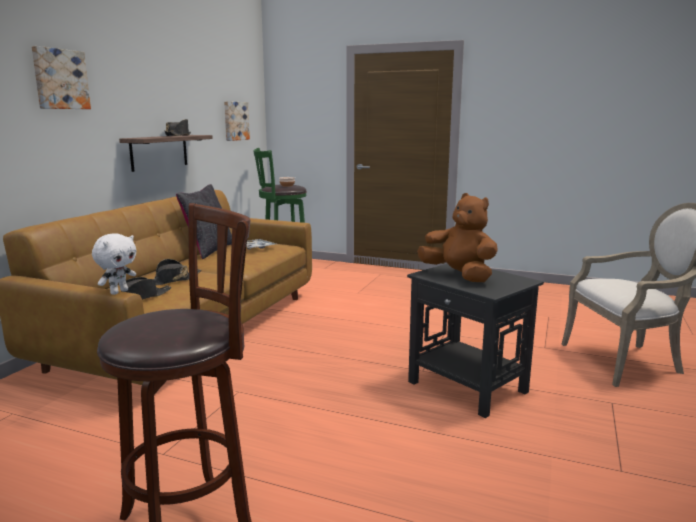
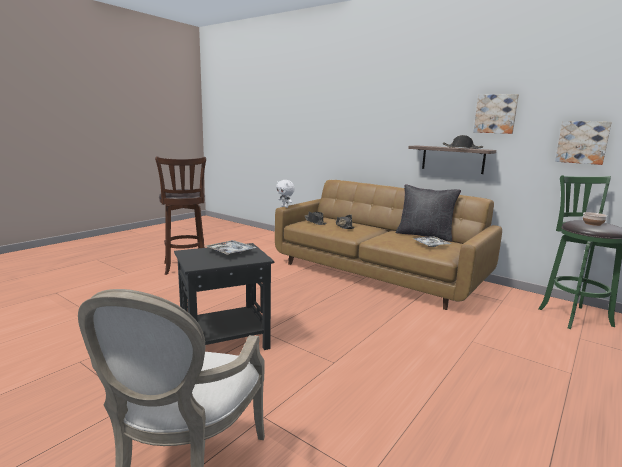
camera: 105 degrees right, 0 degrees up
(60, 79) = (382, 109): picture -> picture (495, 114)
(459, 276) = (230, 252): brown plush toy -> tray

